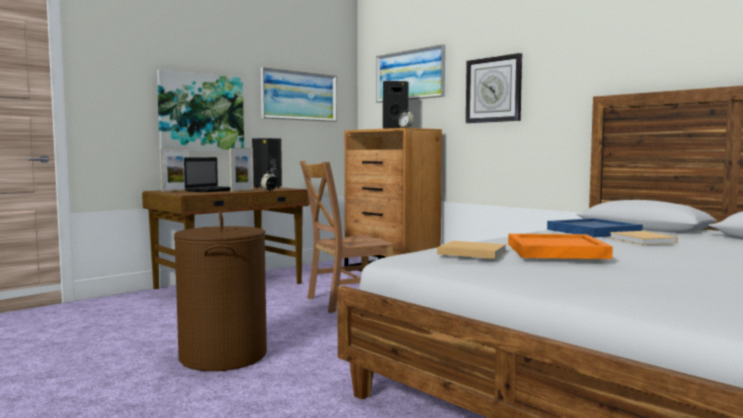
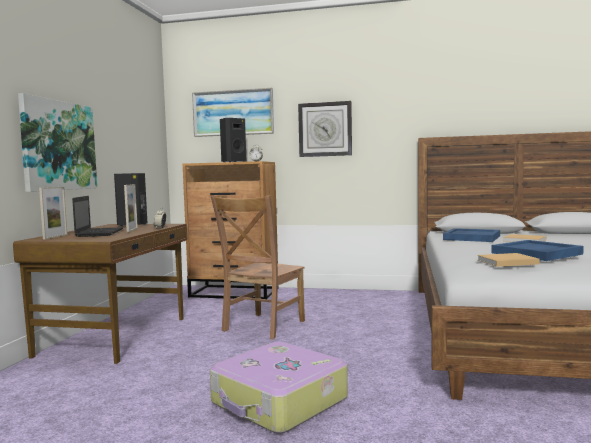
camera: 35 degrees left, 0 degrees up
(223, 356) = (279, 402): brown laundry basket -> suitcase
(299, 96) = (130, 128): picture -> none
(555, 251) = (536, 254): orange tray -> blue tray

